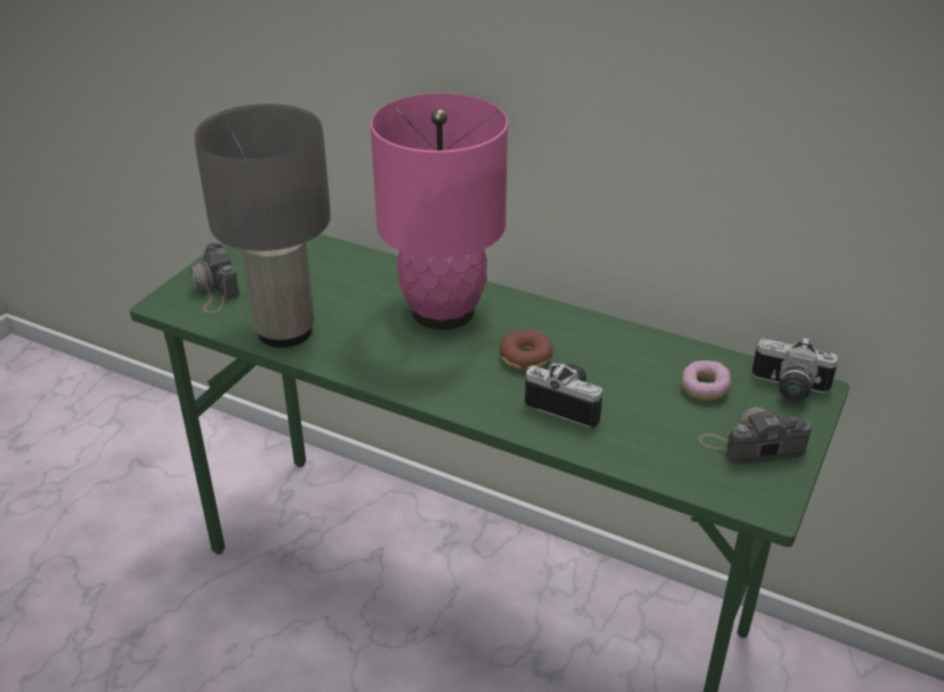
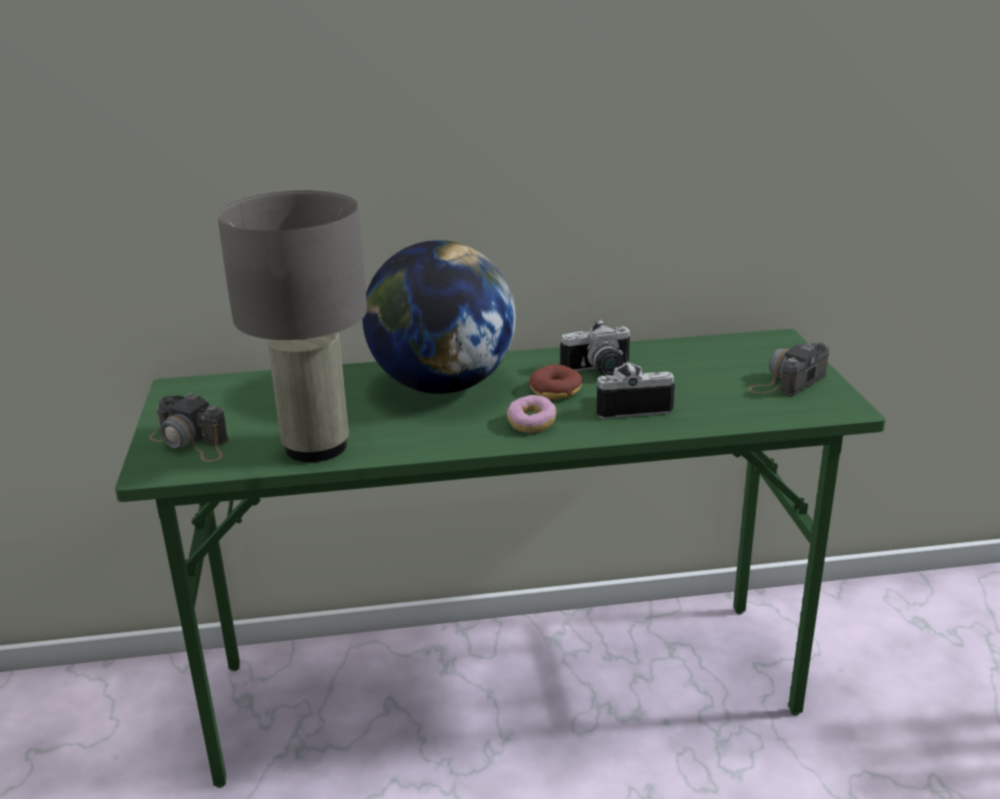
camera: 35 degrees left, 10 degrees down
(442, 311) = (442, 386): pink table lamp -> globe
(704, 389) = (710, 363): donut -> donut (531, 424)
(788, 390) = (763, 344): camera -> camera (599, 371)

